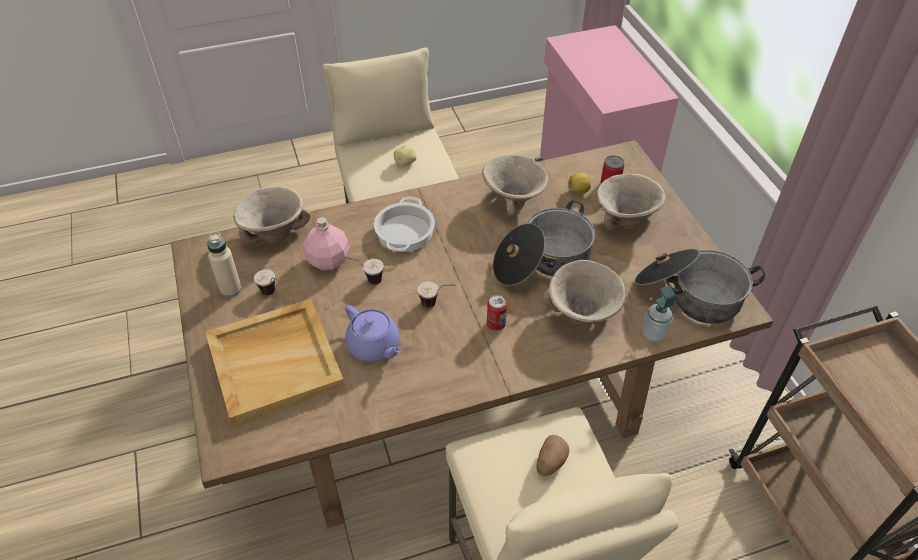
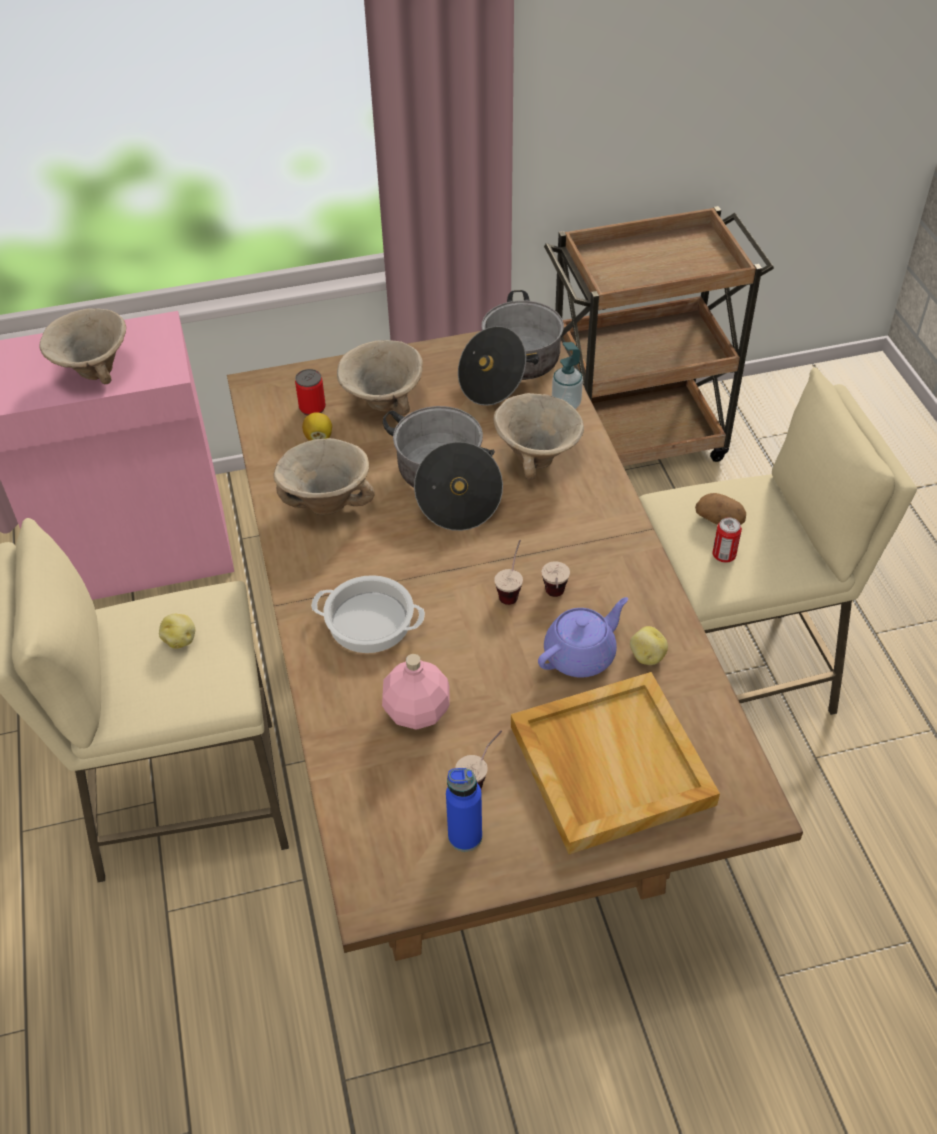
camera: 85 degrees left, 0 degrees up
(230, 289) = (465, 836): beige bottle -> blue bottle
(274, 233) = (347, 787): beige bowl -> beige bowl (92, 372)
(366, 280) = (461, 665): cup -> cup (555, 599)
(372, 386) = (646, 656): none -> potato
(496, 324) = (548, 534): can -> can (724, 555)

